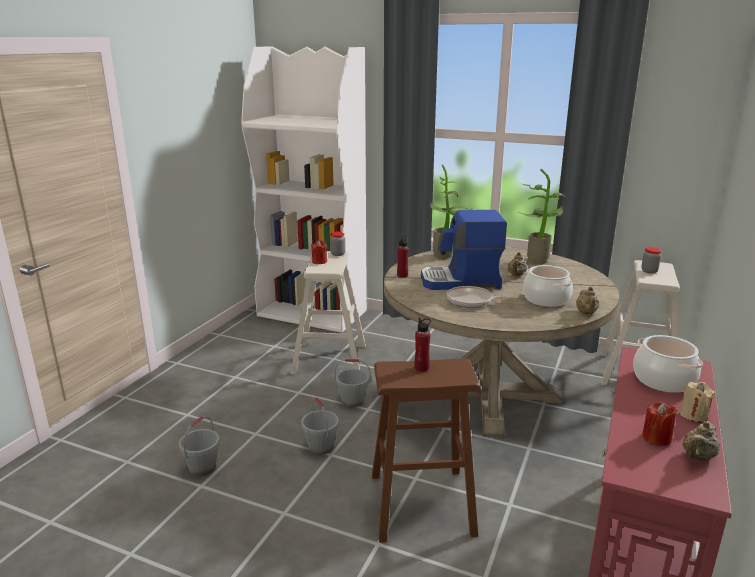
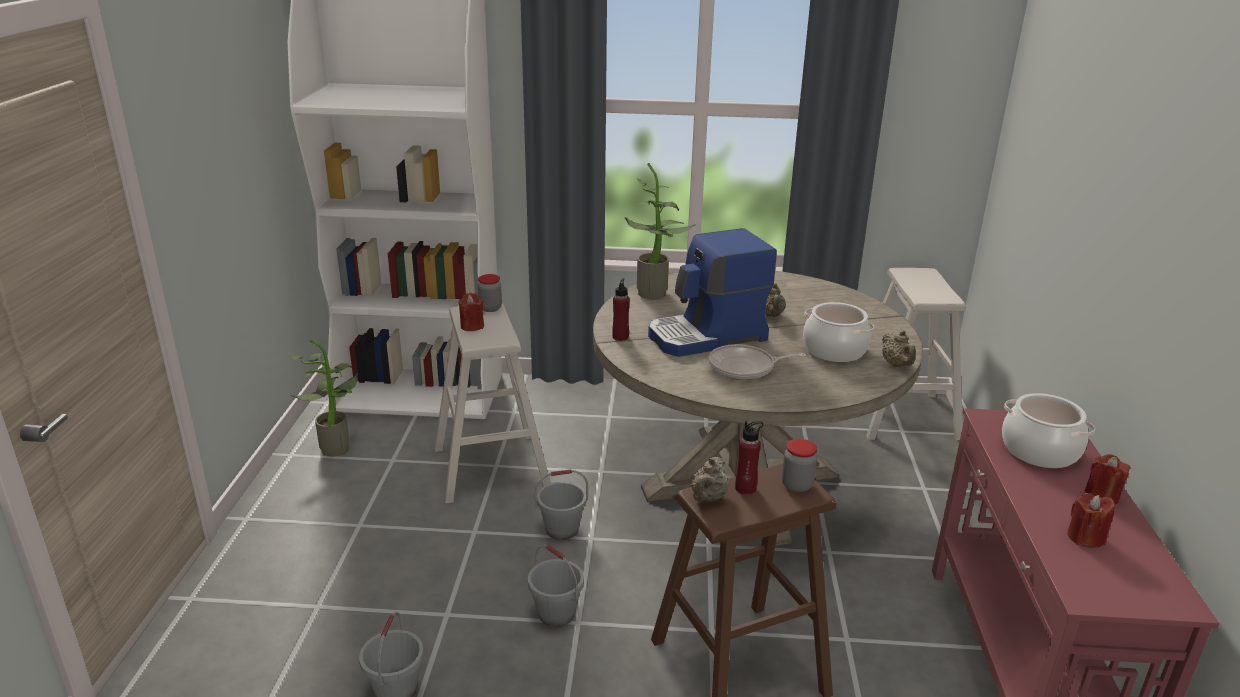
camera: 20 degrees left, 5 degrees up
(538, 259) = (781, 285): potted plant -> potted plant (336, 446)
(649, 271) = (917, 284): jar -> jar (797, 485)
(693, 415) = (1101, 496): beige candle -> red candle
(697, 457) = (1142, 555): beige teapot -> beige teapot (708, 498)

